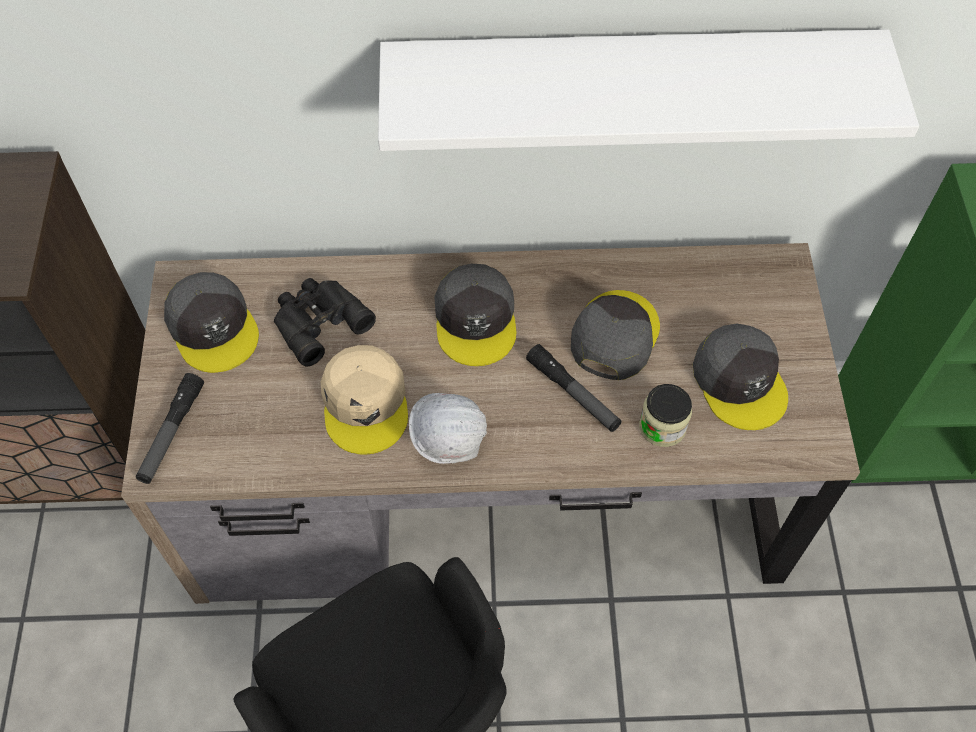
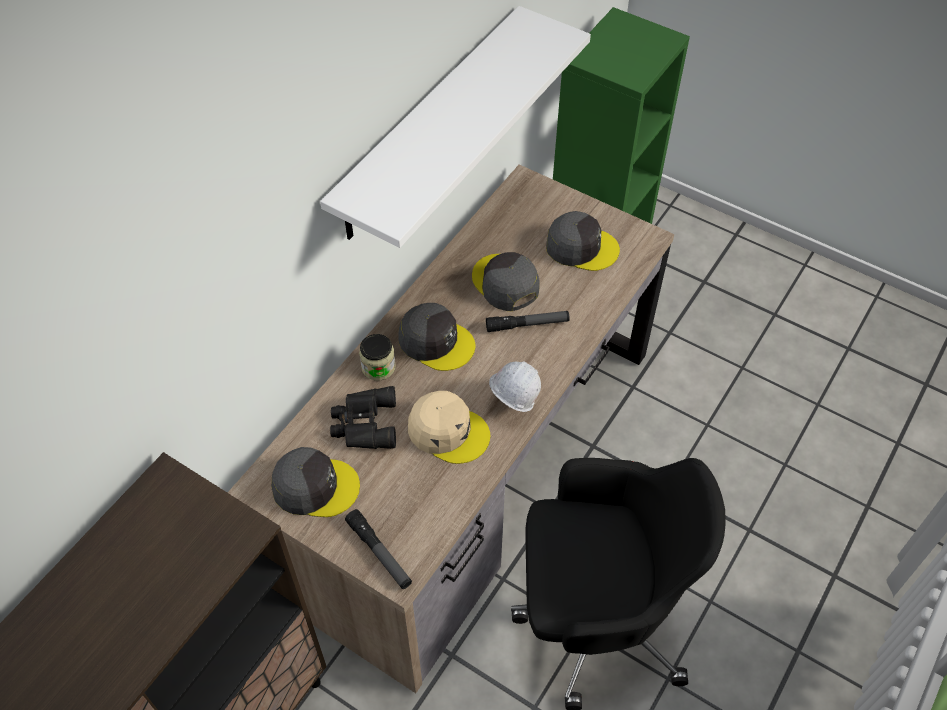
camera: 55 degrees left, 5 degrees down
(662, 426) = (582, 297): jar -> jar (378, 367)

